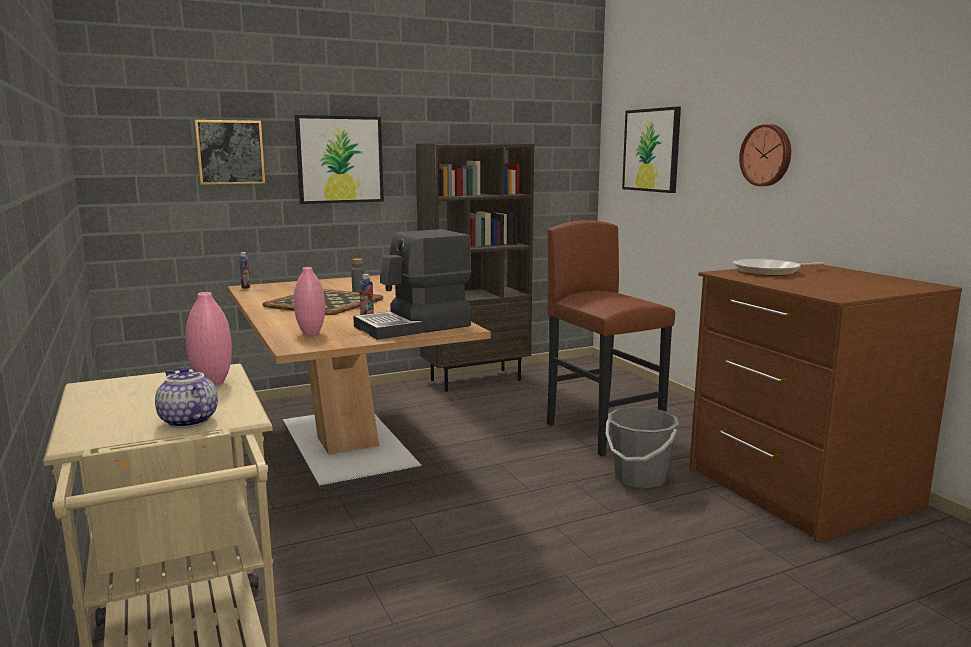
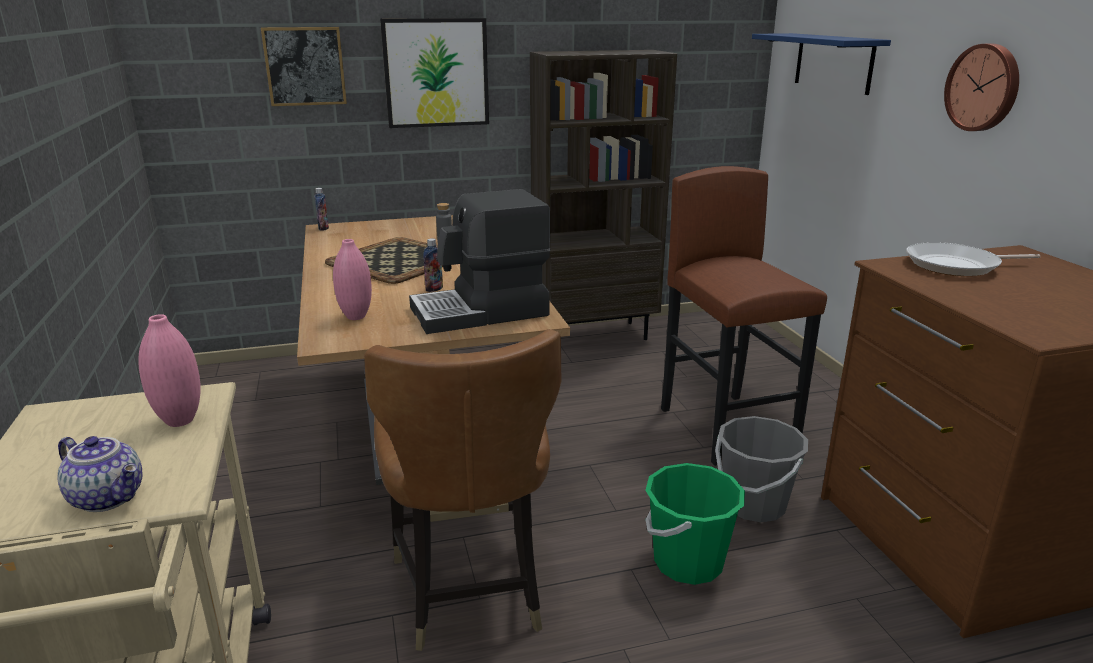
camera: 10 degrees right, 10 degrees up
(187, 421) = (109, 497): teapot -> teapot turned 150 degrees clockwise
(427, 551) = (470, 590): none -> brown chair
(599, 517) = (688, 562): none -> green bucket
(651, 150) = (833, 62): picture -> blue shelf

